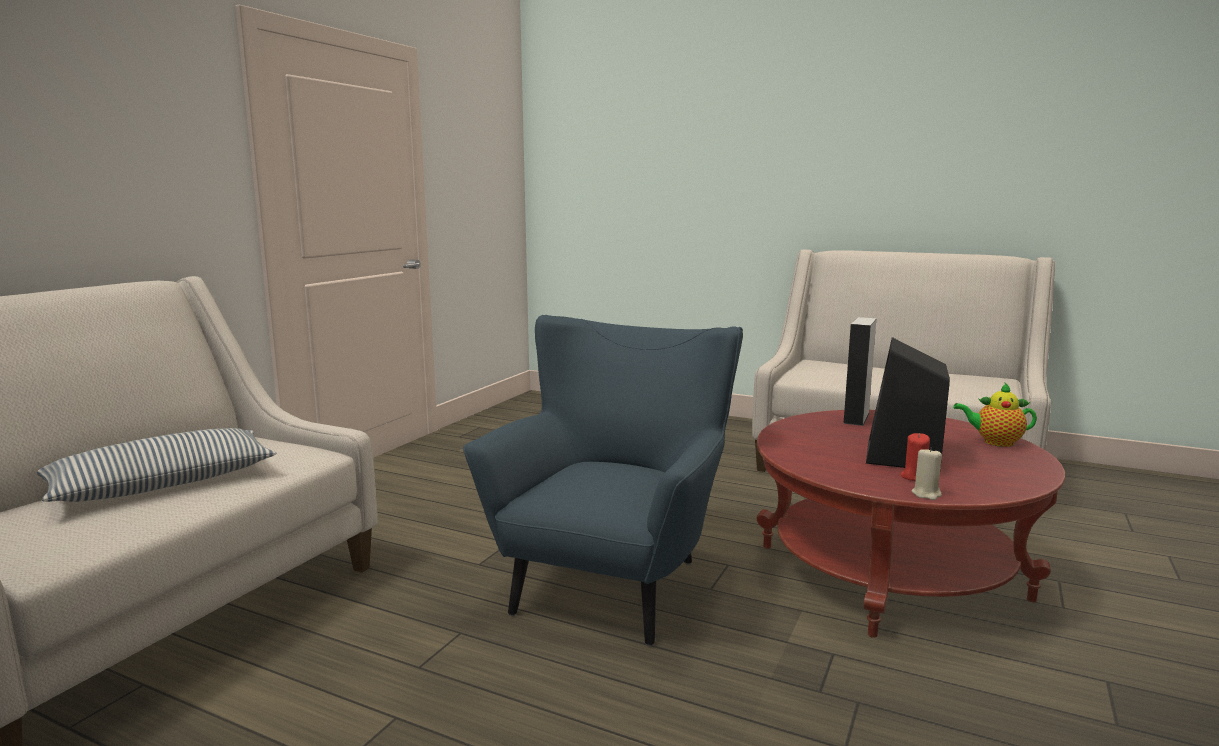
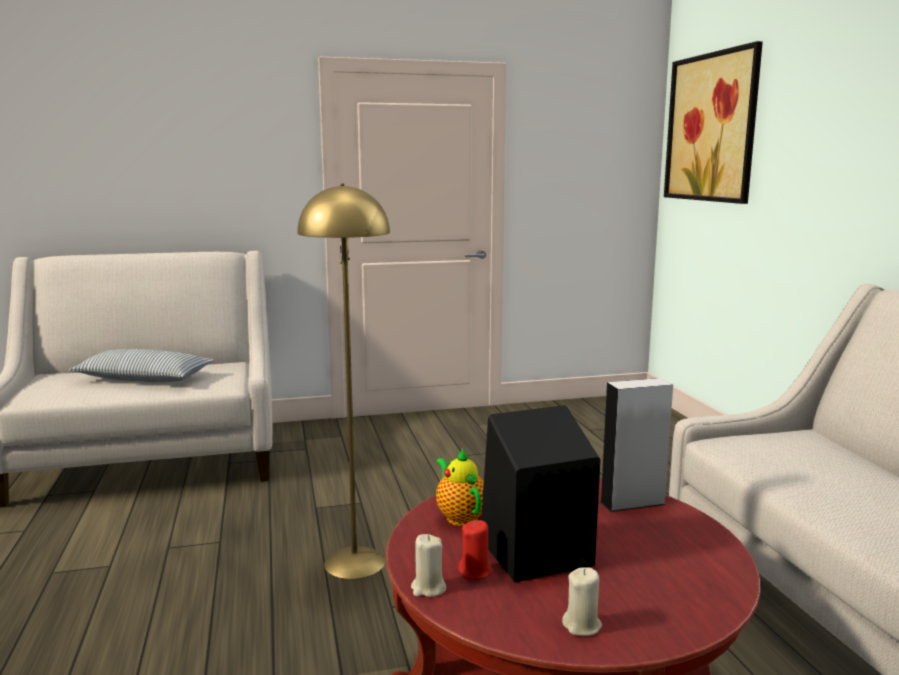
camera: 50 degrees right, 0 degrees up
(597, 133) = (711, 128): none -> picture
(616, 580) = (355, 562): blue armchair -> yellow floor lamp
(994, 442) = (693, 594): teapot -> teapot (460, 516)
(1012, 473) = (582, 625): none -> beige candle

